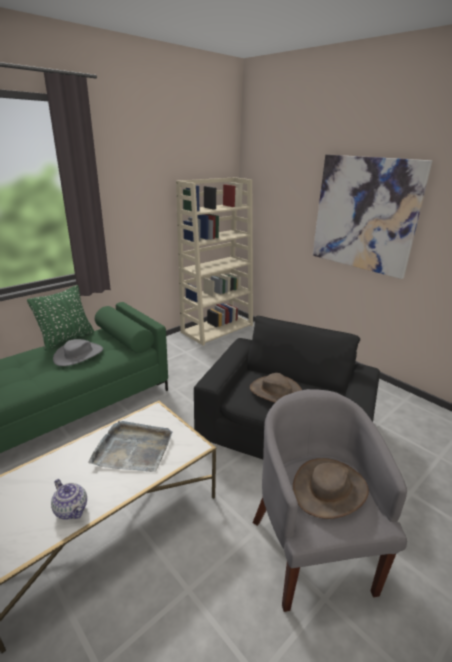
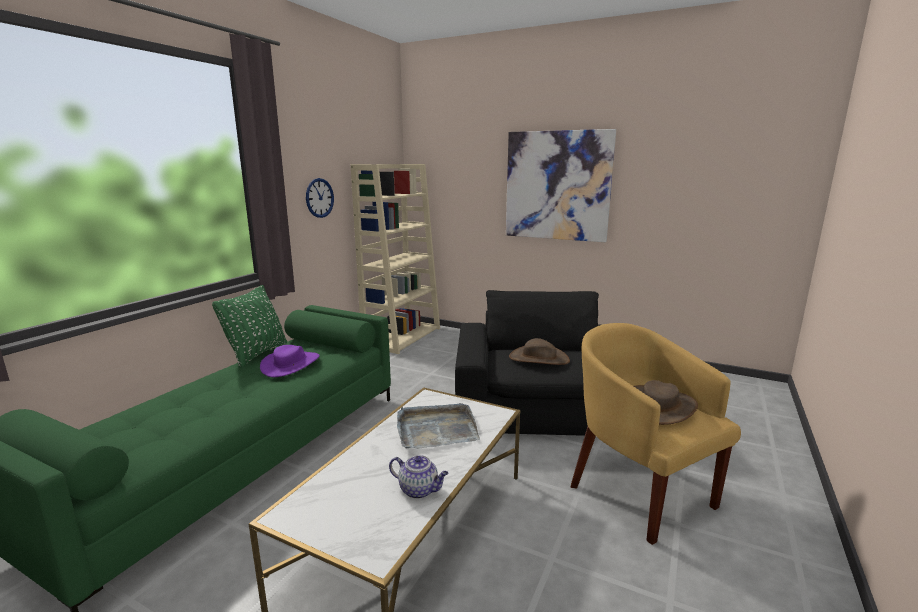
camera: 20 degrees left, 10 degrees down
(79, 355) = (291, 364): grey hat -> purple hat
(143, 211) = (319, 198): none -> wall clock
(311, 548) = (638, 491): grey armchair -> yellow armchair

